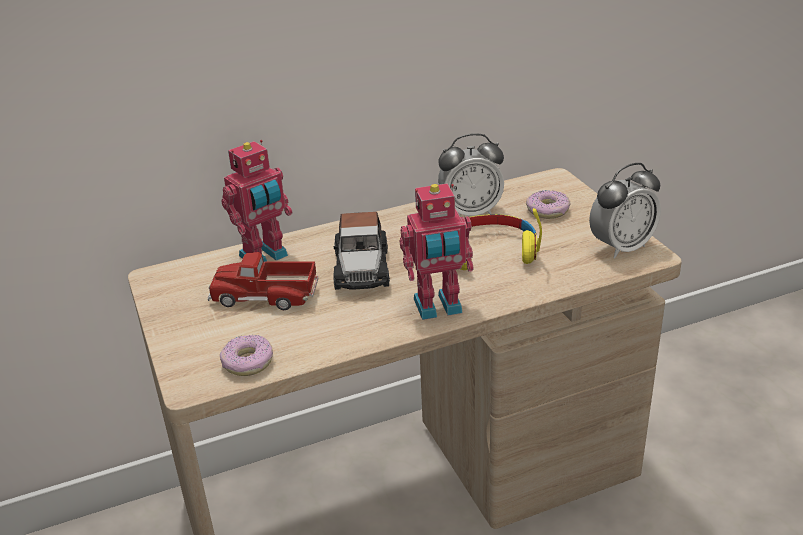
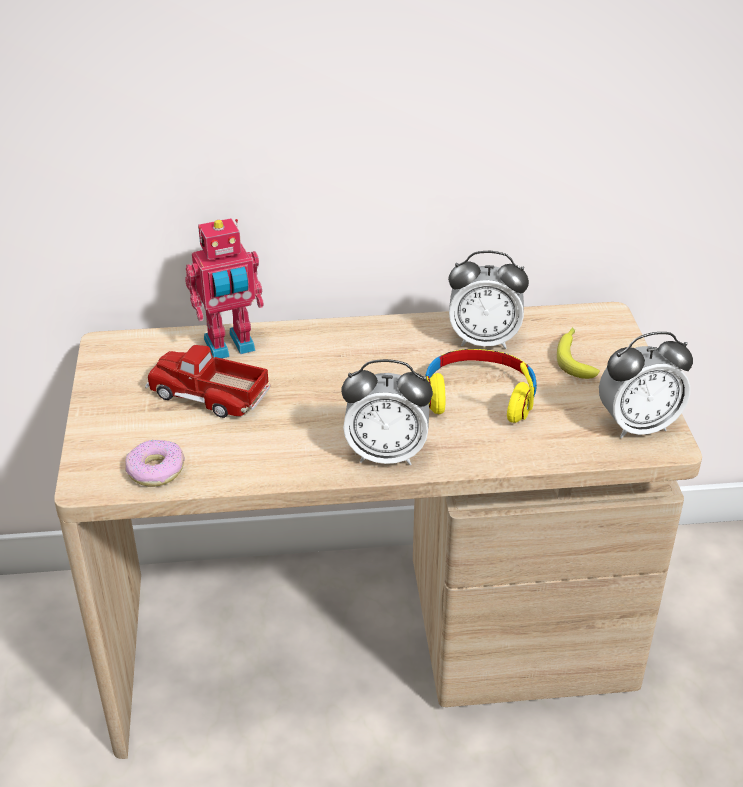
camera: 15 degrees right, 5 degrees up
(361, 269) = (326, 385): toy car -> none
(438, 308) = (386, 454): toy robot -> alarm clock
(548, 210) = (575, 357): donut -> banana

